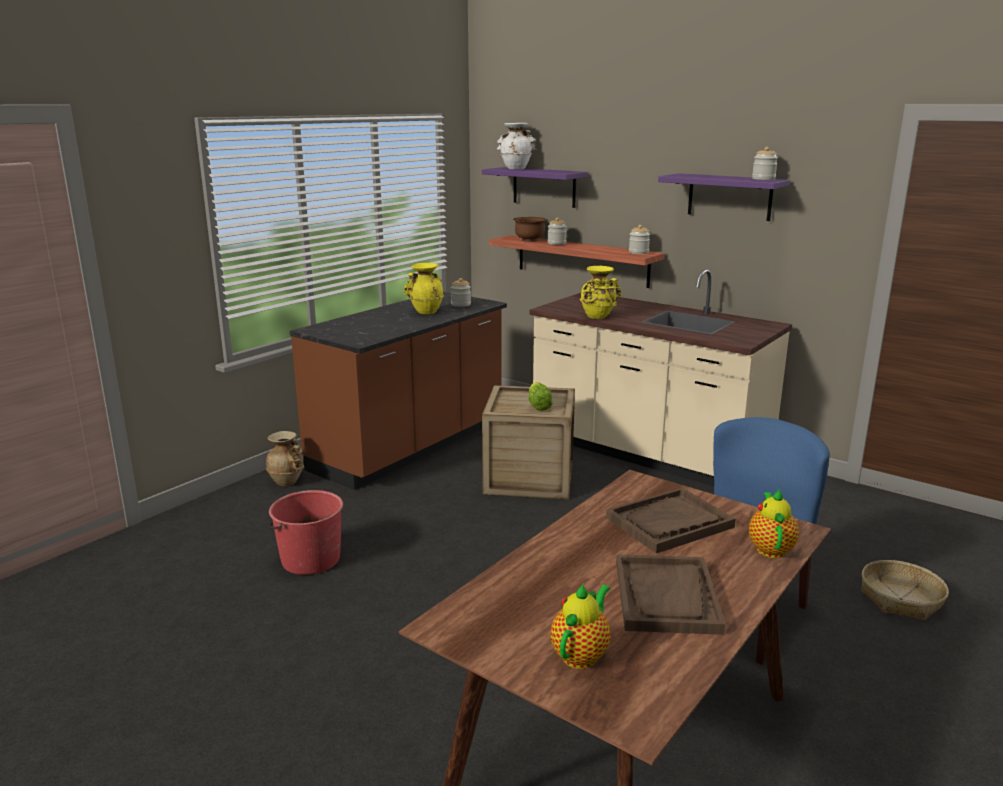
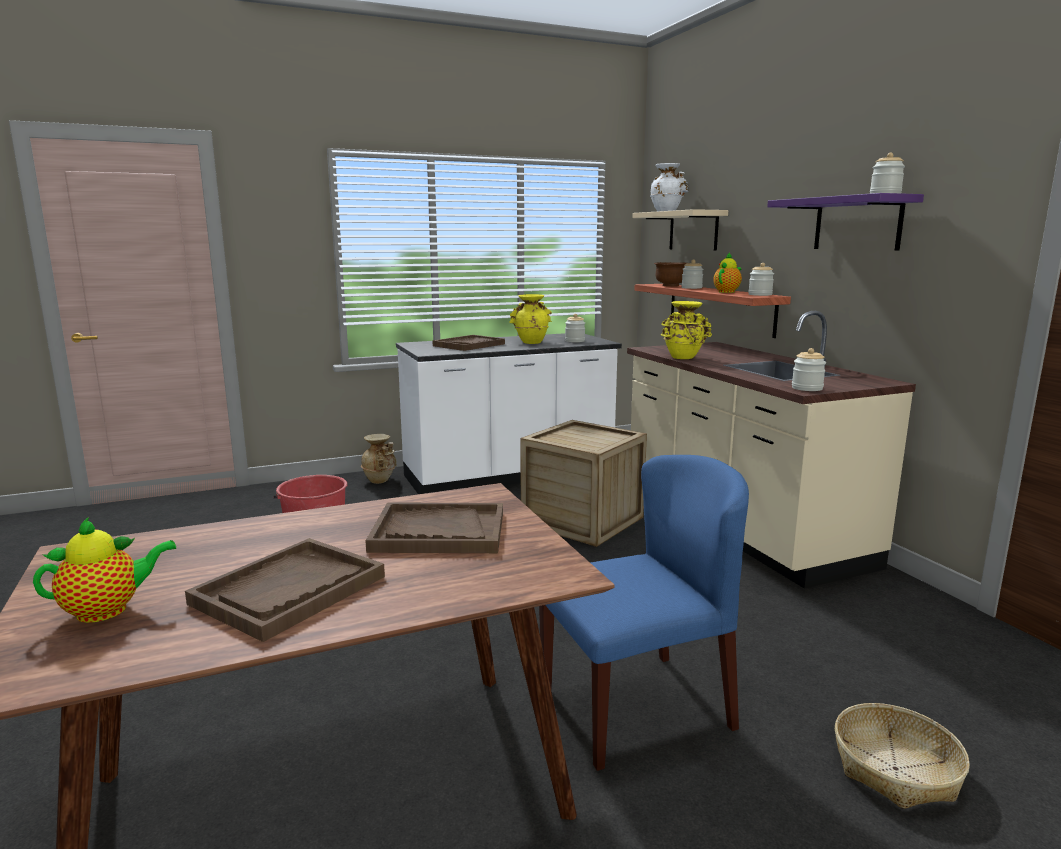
camera: 30 degrees right, 5 degrees down
(374, 324) = (469, 345): none -> brown tray
(410, 447) = (509, 475): brown counter -> white counter
(538, 406) = (587, 441): lettuce -> none
(544, 187) = (693, 231): purple shelf -> beige shelf
(740, 340) = (807, 388): none -> jar
(770, 548) = (495, 582): teapot -> teapot (727, 292)

